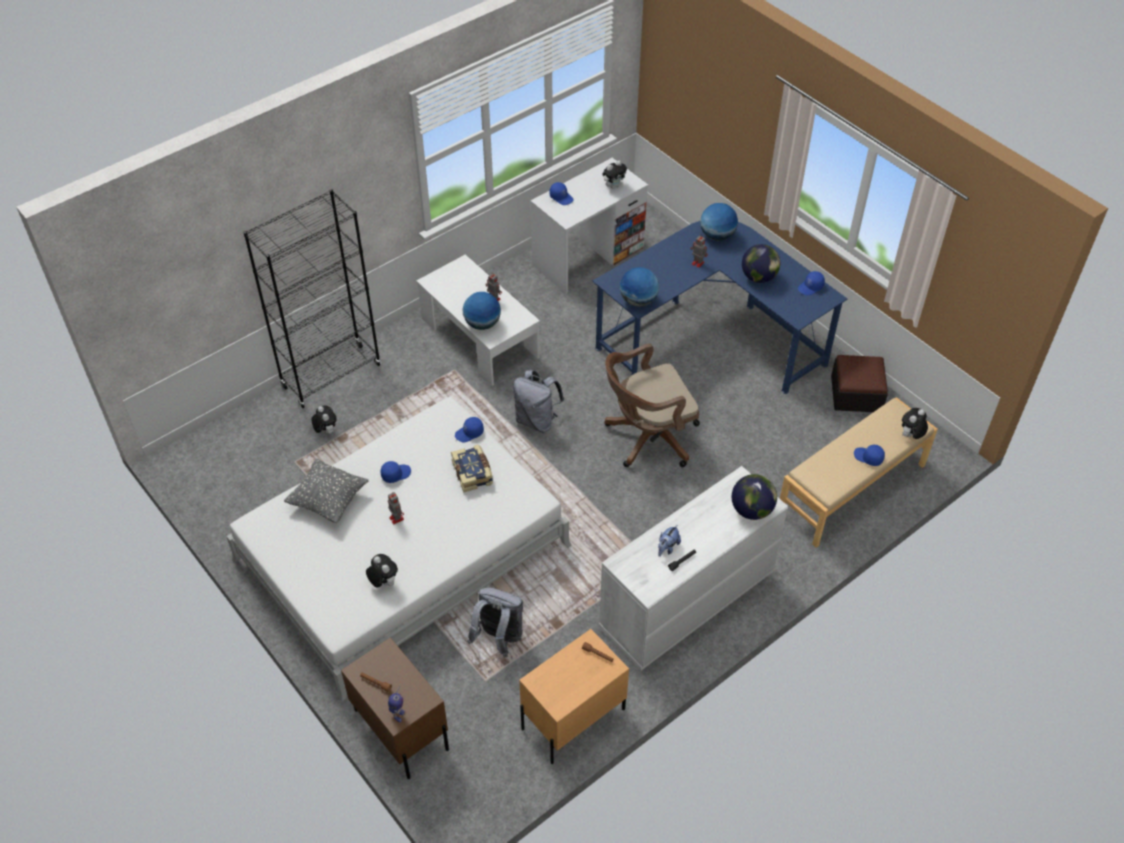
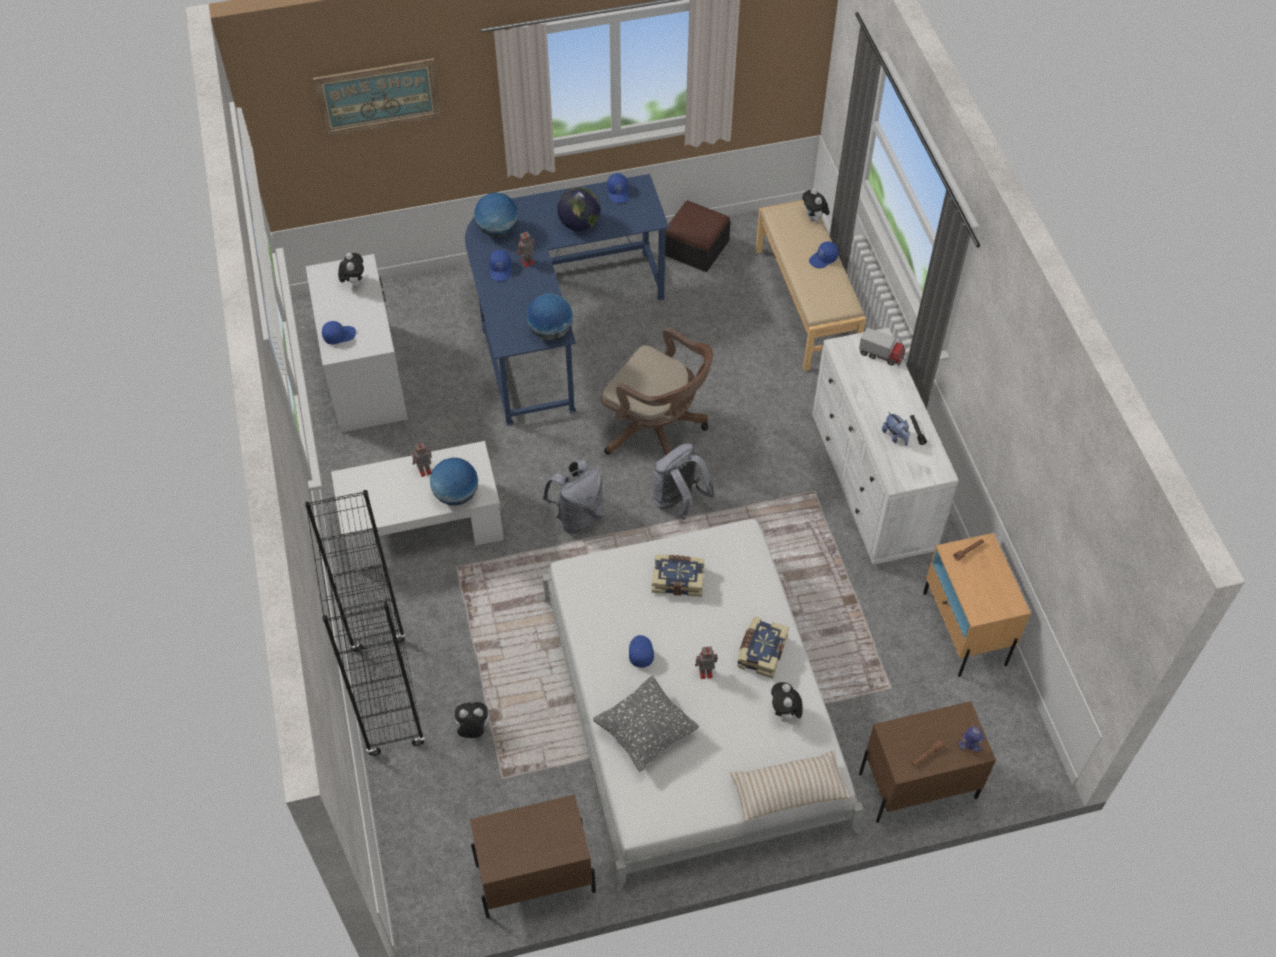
camera: 65 degrees left, 5 degrees up
(225, 509) = (534, 878): none -> brown nightstand
(316, 607) = (789, 790): none -> beige pillow
(383, 582) = (785, 714): plush toy -> plush toy turned 75 degrees counterclockwise
(432, 547) = (761, 651): none -> book
(469, 433) = (619, 563): blue cap -> blue cap (501, 270)
(498, 638) = (845, 657): grey backpack -> grey backpack (678, 502)
(647, 438) = (657, 431): brown office chair -> brown office chair turned 60 degrees counterclockwise
(715, 82) = (378, 97): none -> picture
(751, 510) = (881, 355): globe -> toy truck

